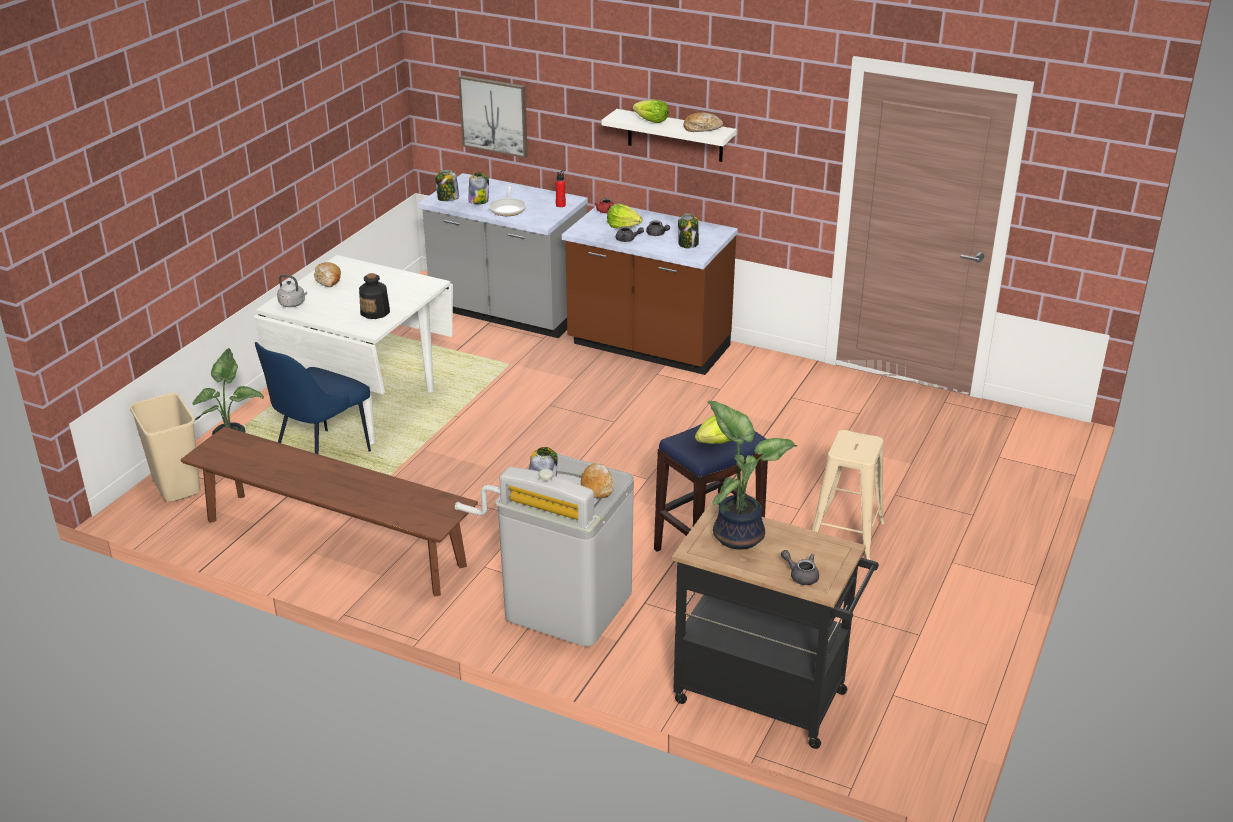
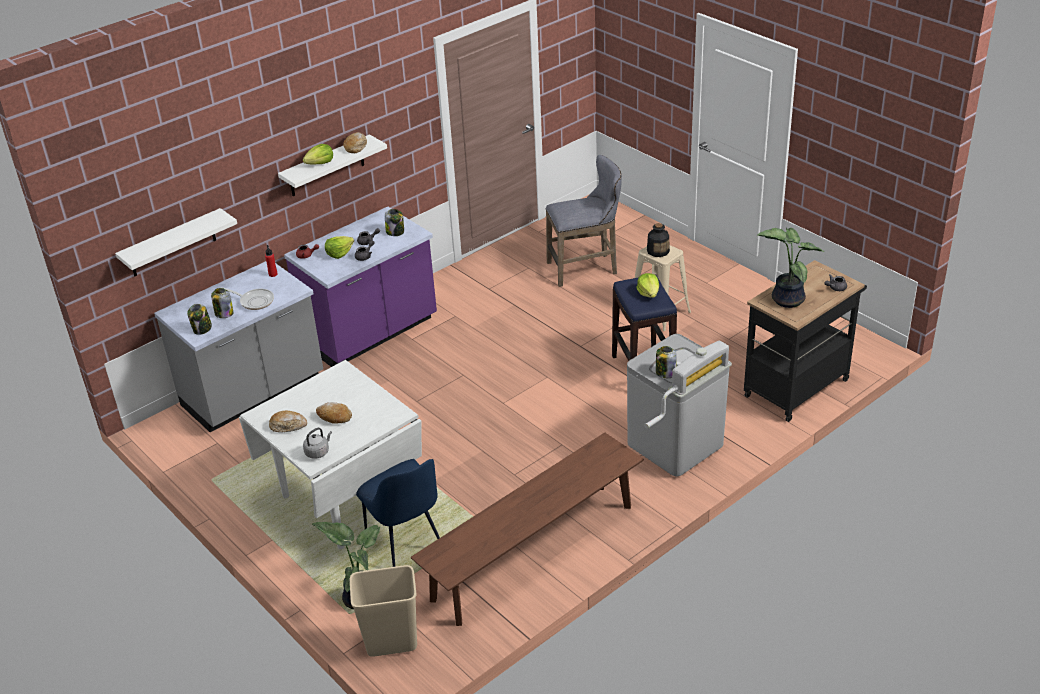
camera: 65 degrees left, 5 degrees up
(375, 312) = (370, 407): bottle -> bottle (658, 251)
(494, 115) = (172, 243): picture -> white shelf
(597, 486) = (679, 350): bread -> bread (334, 417)
(648, 348) = (371, 334): brown counter -> purple counter
(895, 456) = (586, 268): none -> grey stool

